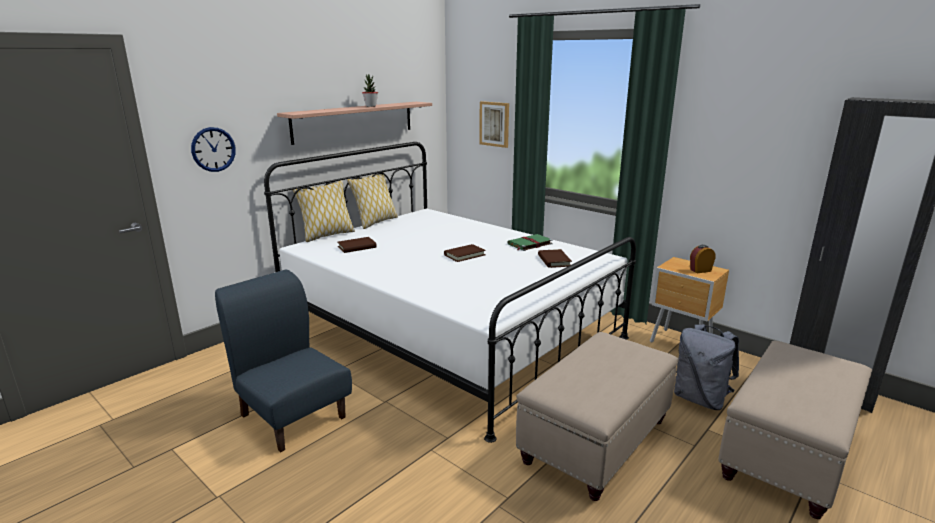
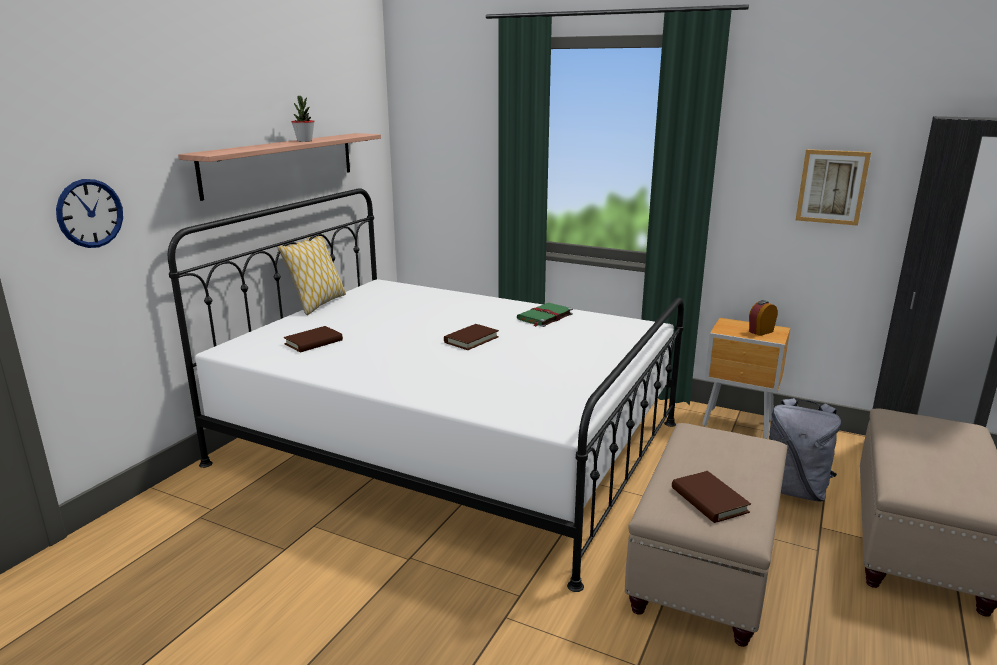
camera: 15 degrees left, 0 degrees up
(293, 415) = (282, 603): blue chair -> none
(327, 235) = (258, 329): pillow -> none
(494, 124) = (465, 161): picture -> picture (832, 186)
(554, 261) = (590, 336): brown book -> brown book (709, 500)

